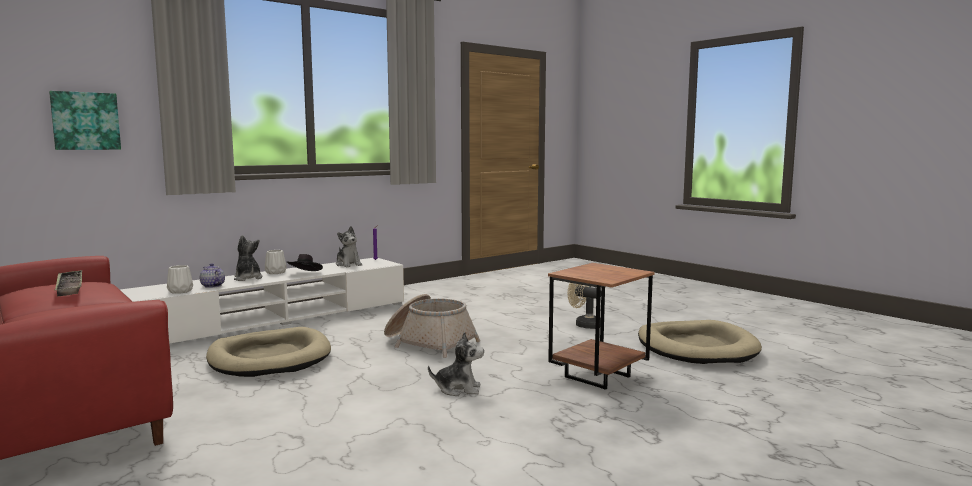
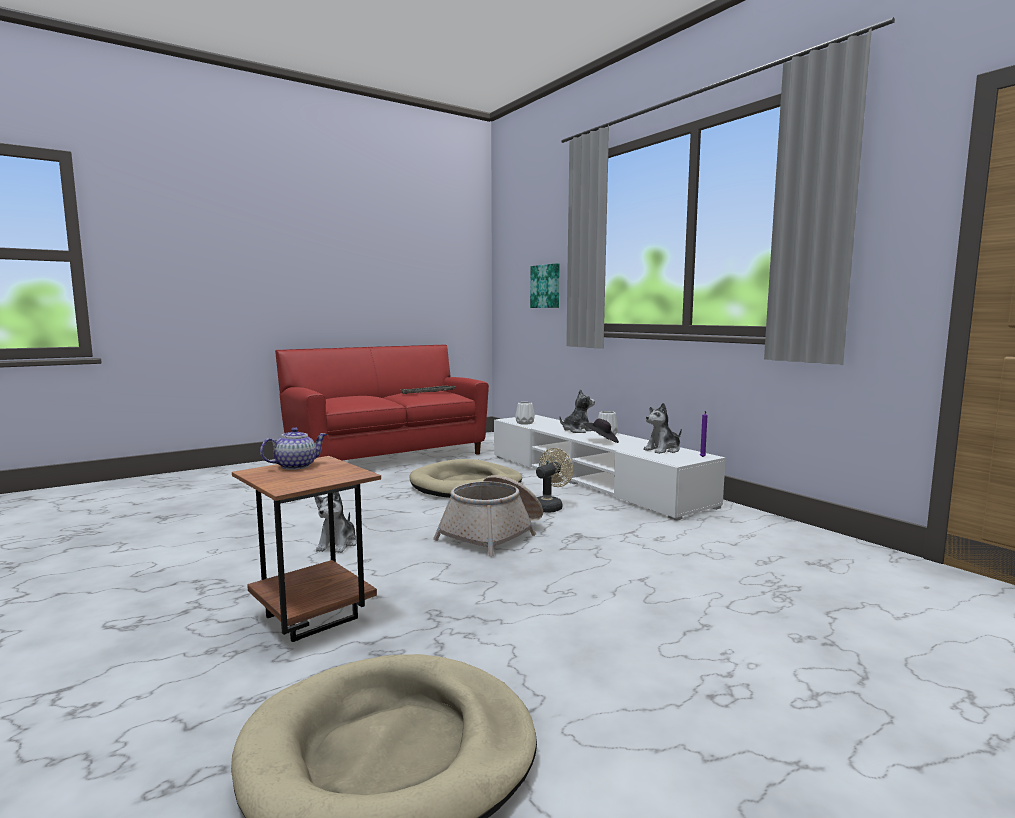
camera: 95 degrees right, 0 degrees up
(212, 286) = (544, 426): teapot -> teapot (296, 466)
(584, 324) = (575, 641): beige fan -> beige fan (550, 507)

